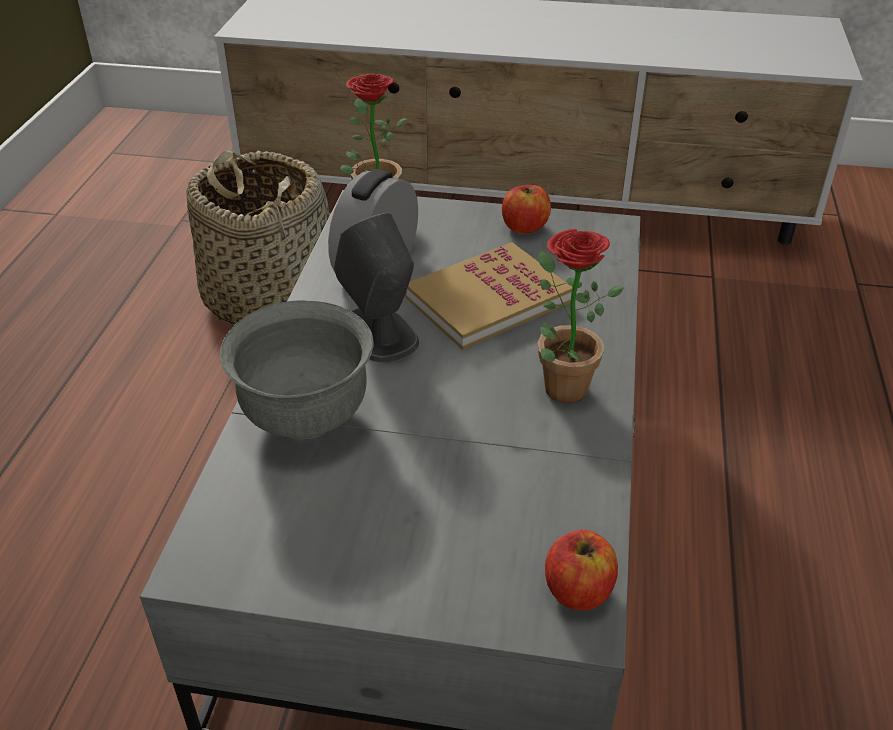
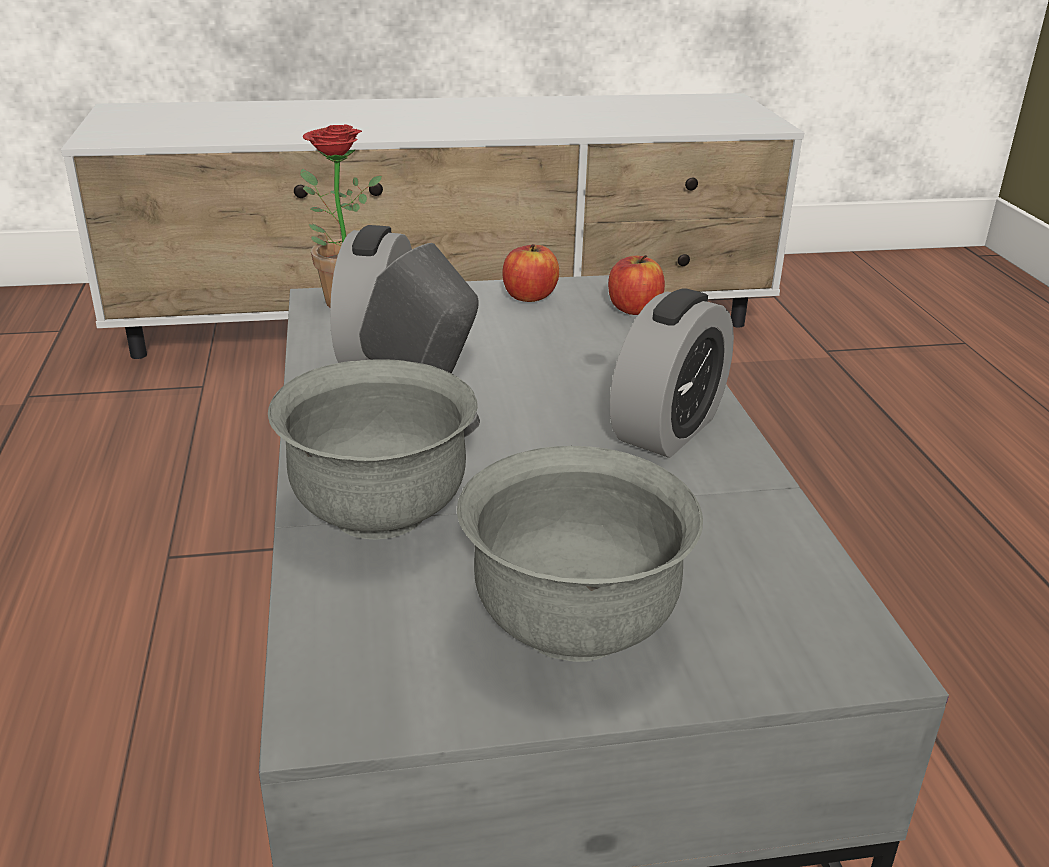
camera: 20 degrees left, 10 degrees down
(269, 297) = (182, 460): basket -> none
(388, 540) = (573, 624): none -> grey bowl
(487, 299) = (532, 365): book -> none
(558, 384) = (668, 429): potted plant -> alarm clock
(578, 590) = (837, 625): apple -> apple (634, 309)

